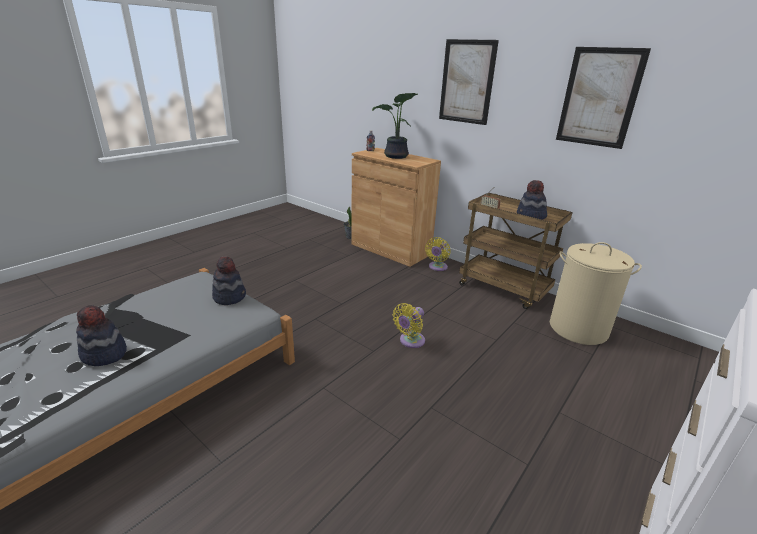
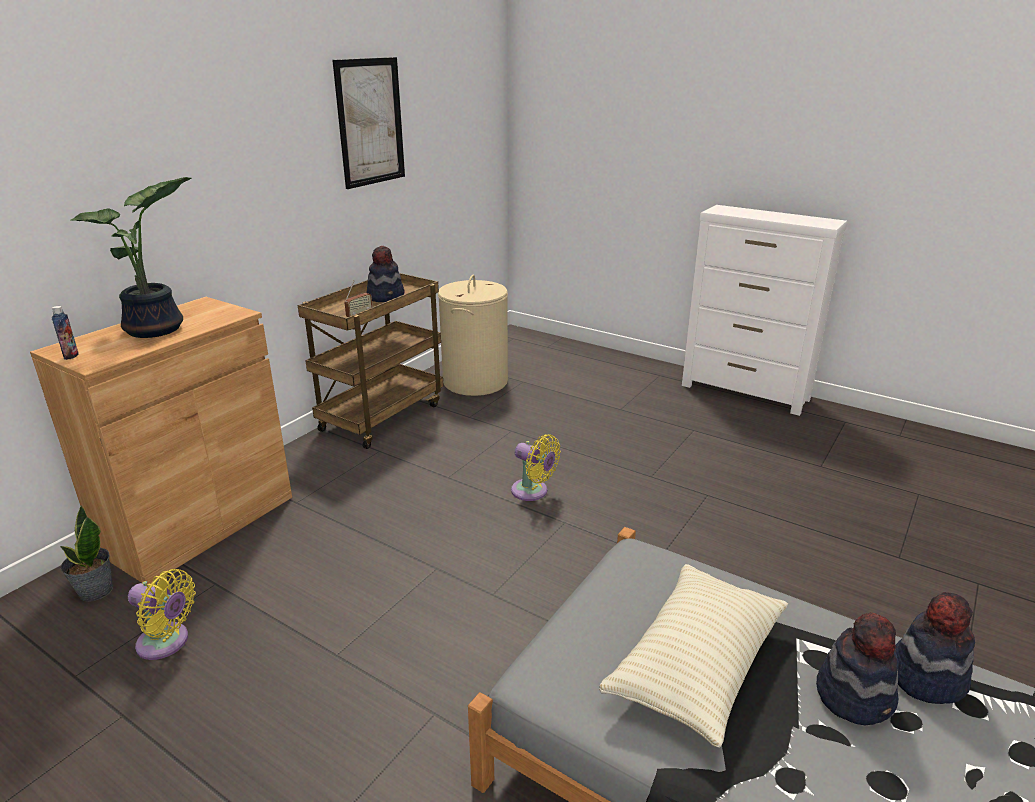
camera: 95 degrees left, 0 degrees up
(169, 313) = (696, 666): none -> beige pillow
(230, 297) = (604, 601): hat -> hat (926, 676)
(437, 267) = (300, 468): yellow fan -> yellow fan (167, 643)
(467, 82) = (198, 137): picture -> none

